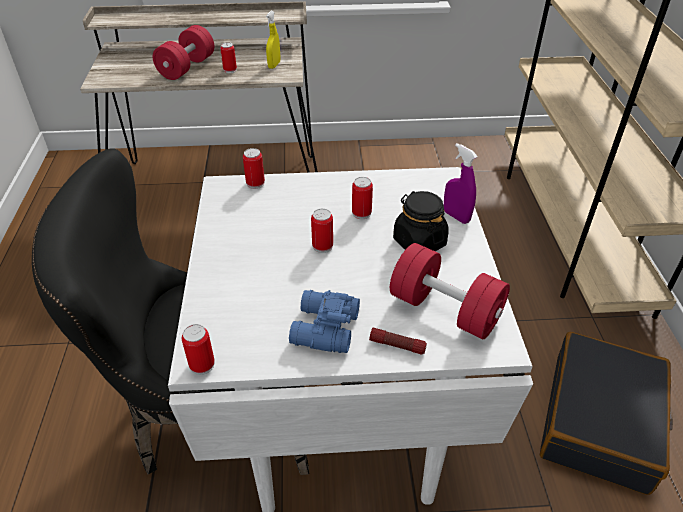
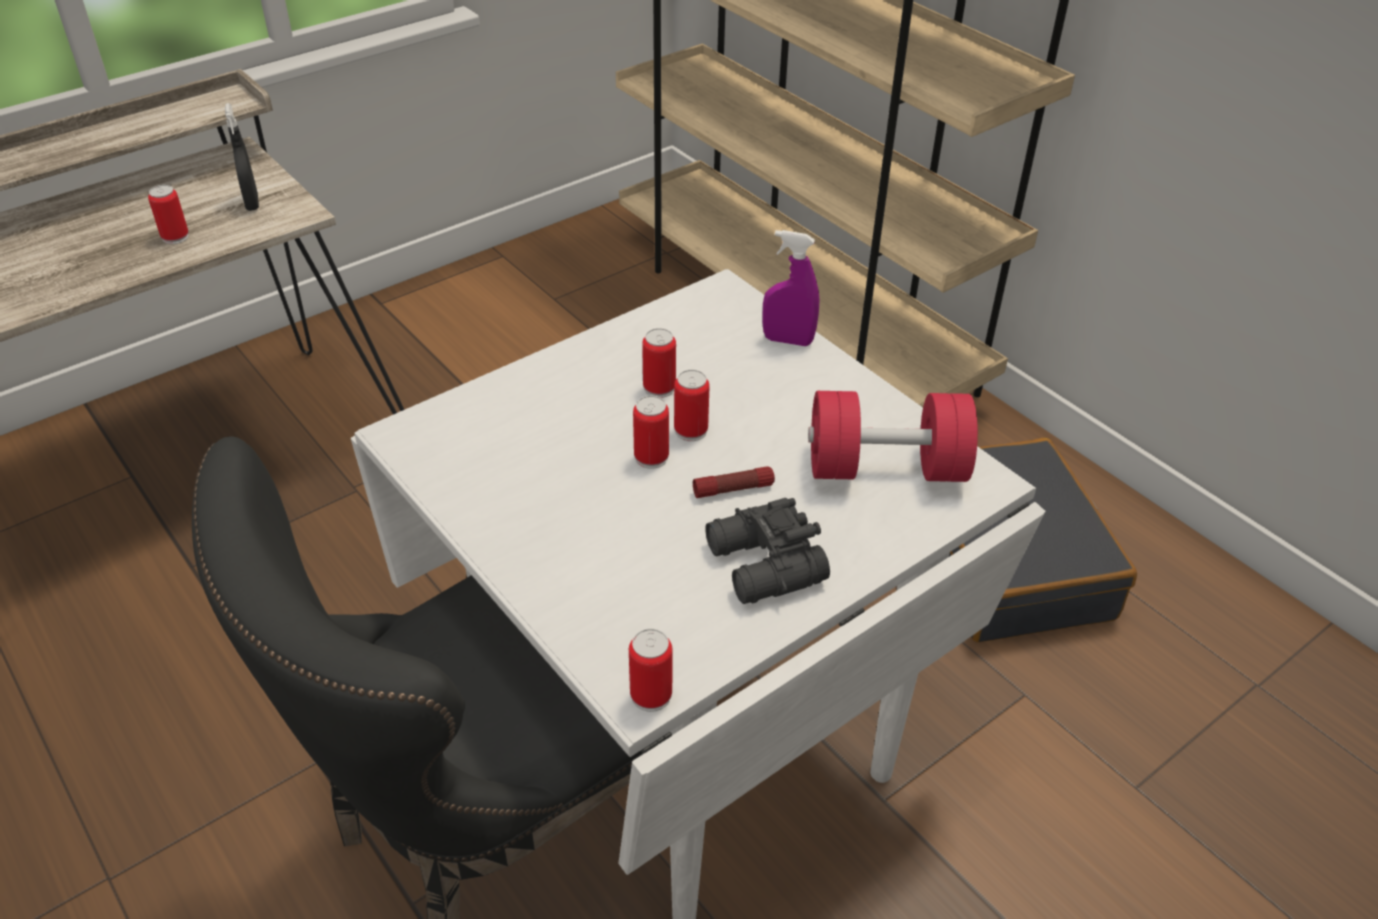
camera: 35 degrees left, 0 degrees up
(187, 67) = (81, 258): red dumbbell -> none
(255, 183) = (455, 408): can -> can (691, 430)
(274, 65) = (252, 202): yellow spray bottle -> black spray bottle
(323, 329) = (763, 566): blue binoculars -> black binoculars
(397, 345) = (872, 540): flashlight -> flashlight (733, 489)
(419, 242) = (773, 395): black jar -> none

